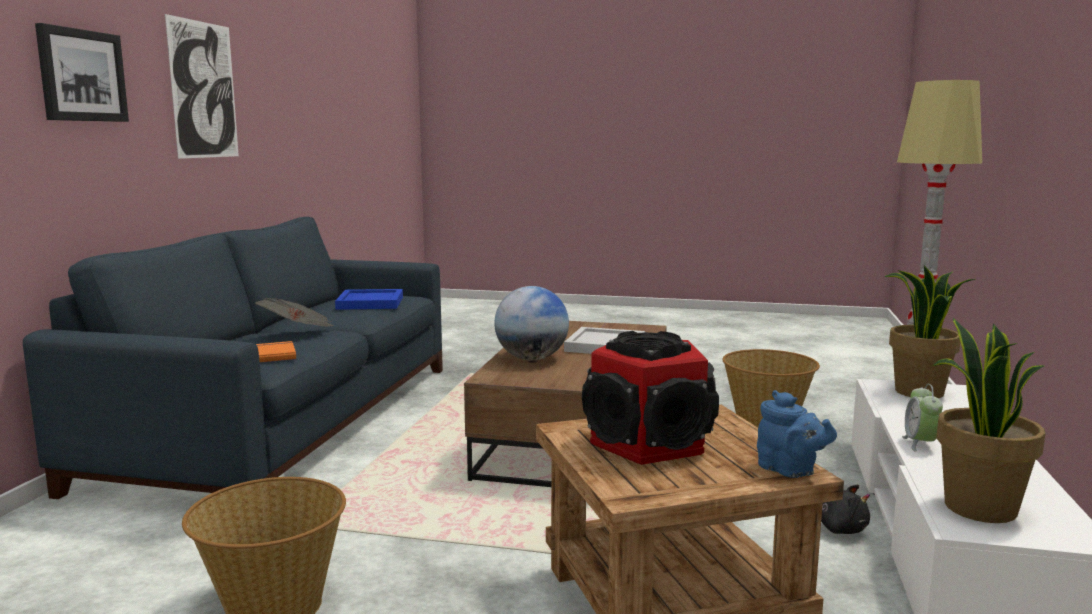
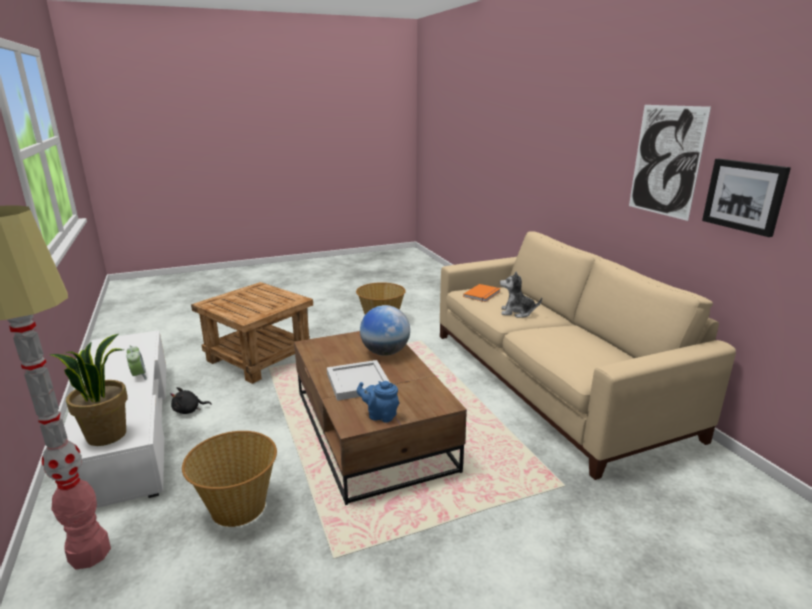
camera: 145 degrees right, 10 degrees up
(81, 75) = (583, 147): picture -> picture (744, 196)
(290, 421) = (550, 381): blue sofa -> beige sofa
(299, 333) = (517, 312): newspaper -> plush toy
(369, 303) = (574, 352): blue tray -> none
(650, 443) = (263, 301): speaker -> none
(790, 471) = (209, 302): blue teapot -> blue teapot (380, 415)
(978, 508) = (134, 345): potted plant -> none

